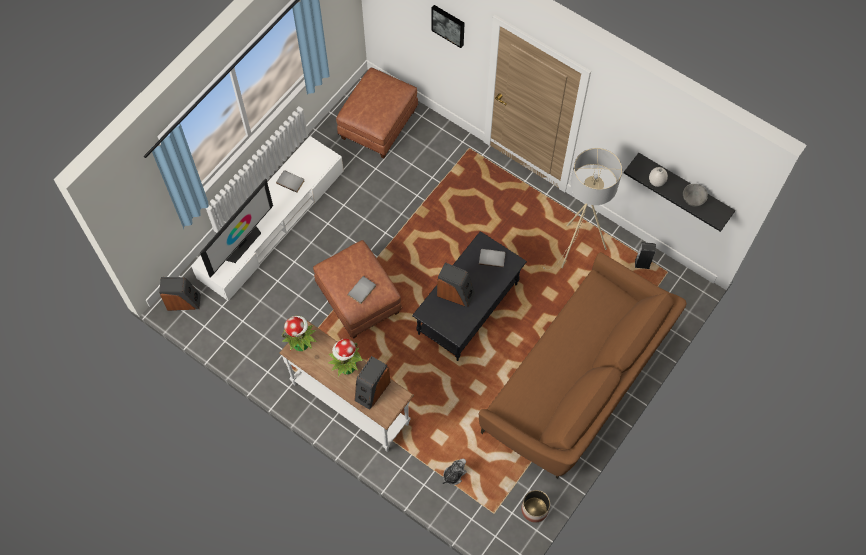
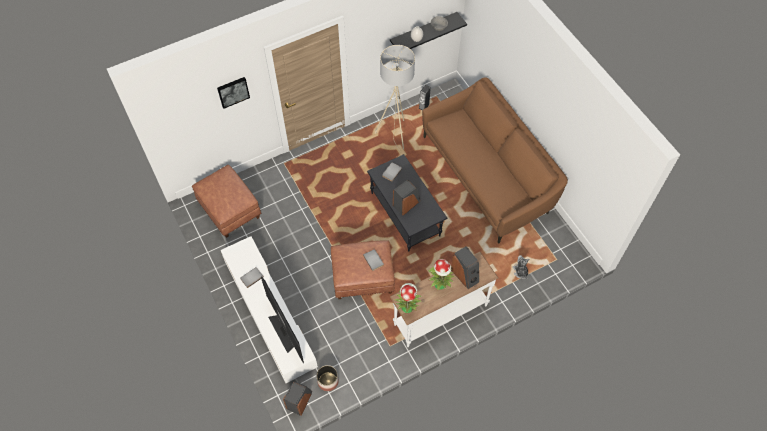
camera: 65 degrees left, 5 degrees down
(534, 509) = (563, 235): planter -> planter (328, 381)

